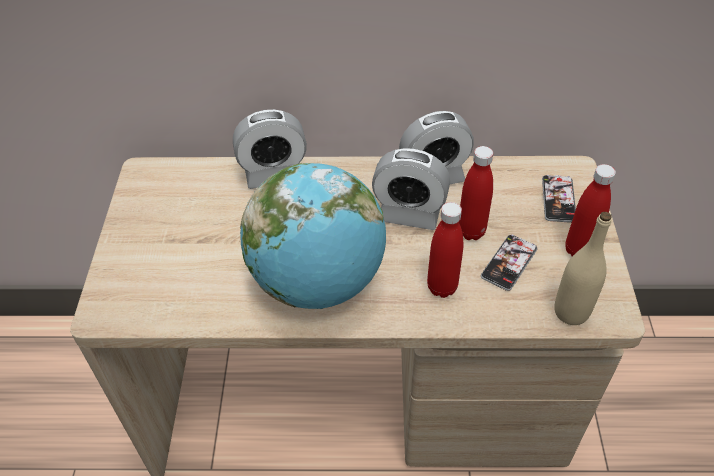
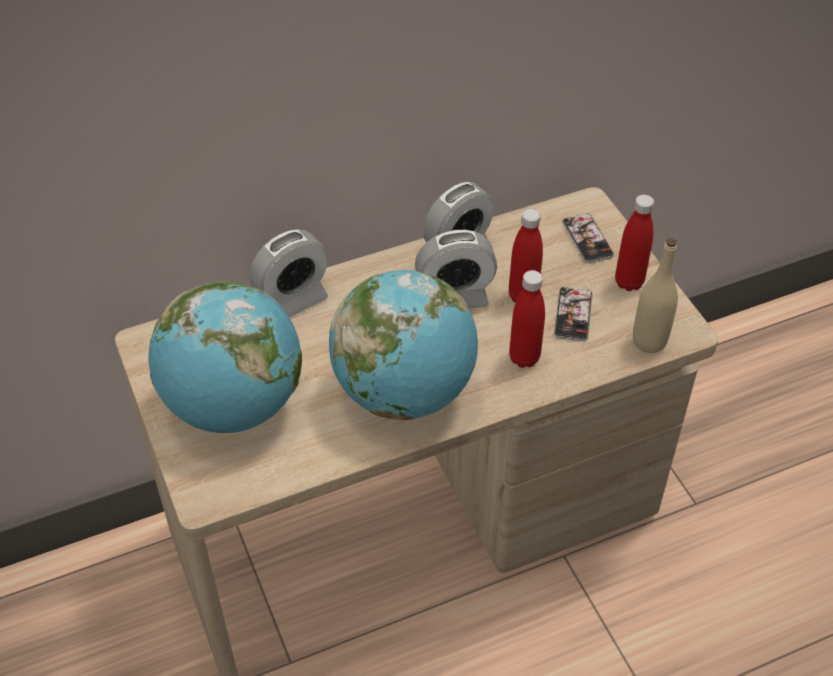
camera: 25 degrees left, 0 degrees up
(174, 245) = (234, 405): none -> globe

